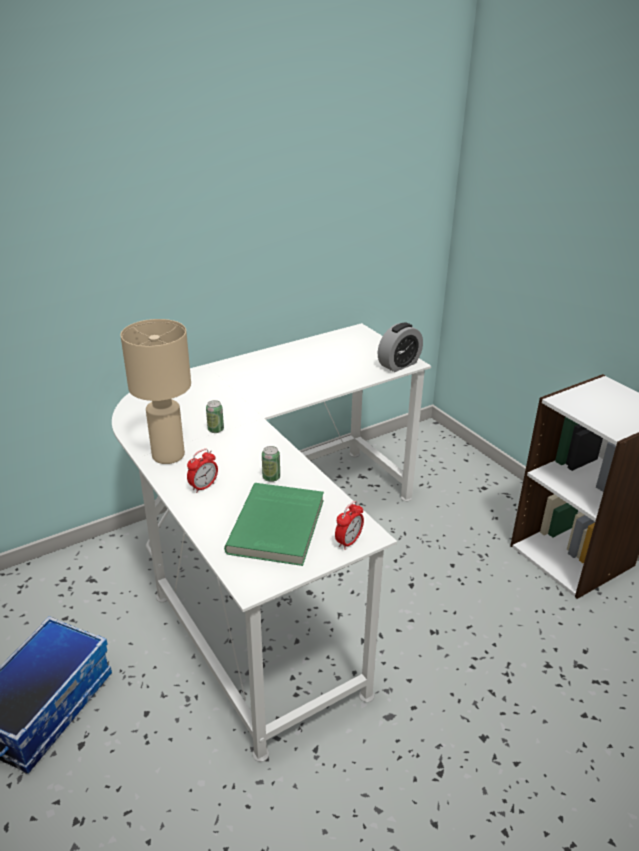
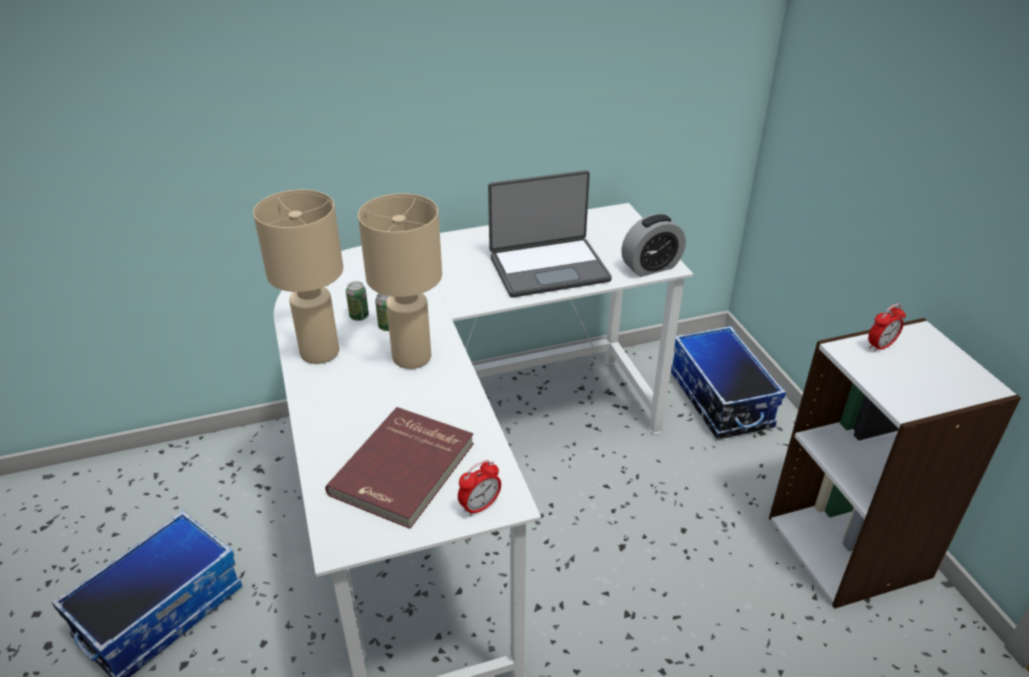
camera: 15 degrees right, 5 degrees up
(203, 486) = (341, 400): alarm clock -> alarm clock (880, 346)
(246, 449) = (412, 358): none -> beige table lamp
(271, 477) = (425, 401): can -> can (359, 316)
(279, 526) = (405, 469): green book -> red book
(322, 374) = (548, 268): none -> laptop
(445, 469) = (718, 399): none -> storage box

